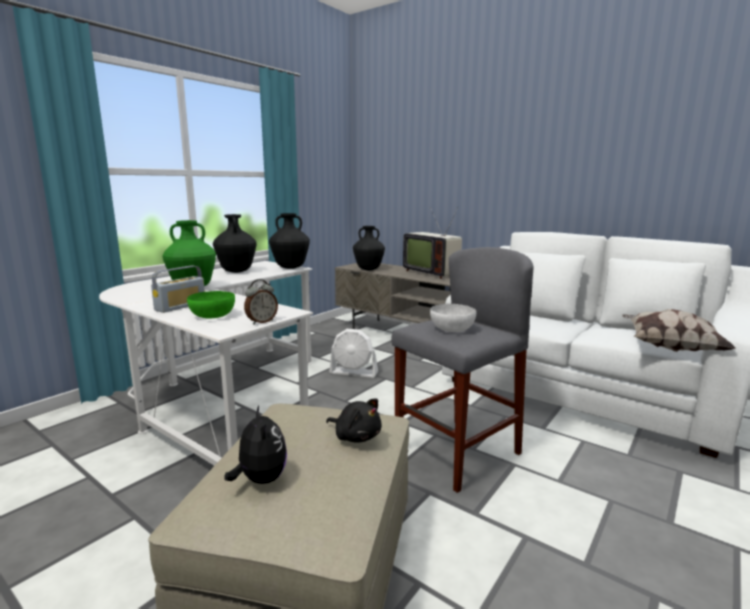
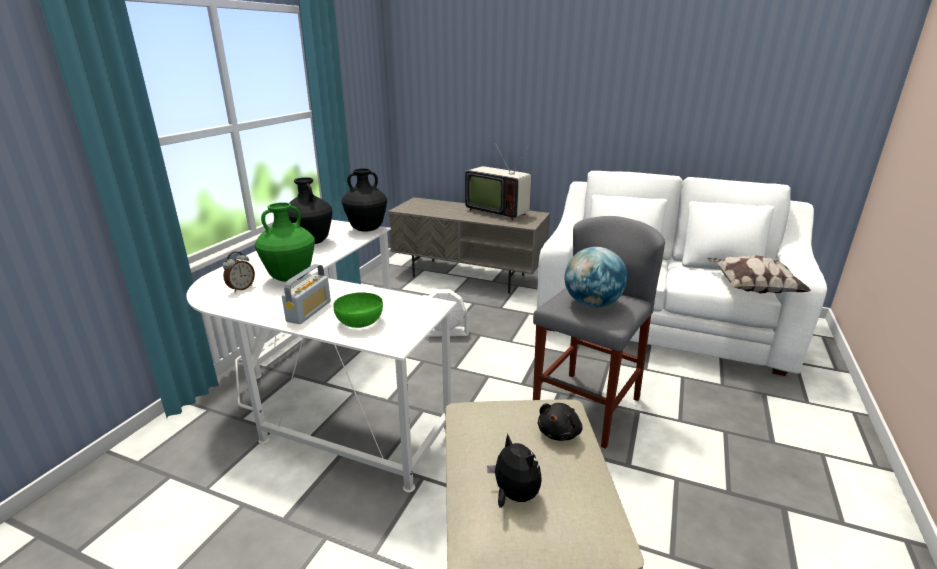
camera: 15 degrees left, 10 degrees up
(261, 322) = (419, 324): alarm clock -> alarm clock (241, 288)
(356, 436) = (560, 432): black plush toy -> black plush toy turned 105 degrees clockwise
(368, 269) = (428, 211): black vase -> none
(451, 329) = (592, 304): white bowl -> globe

